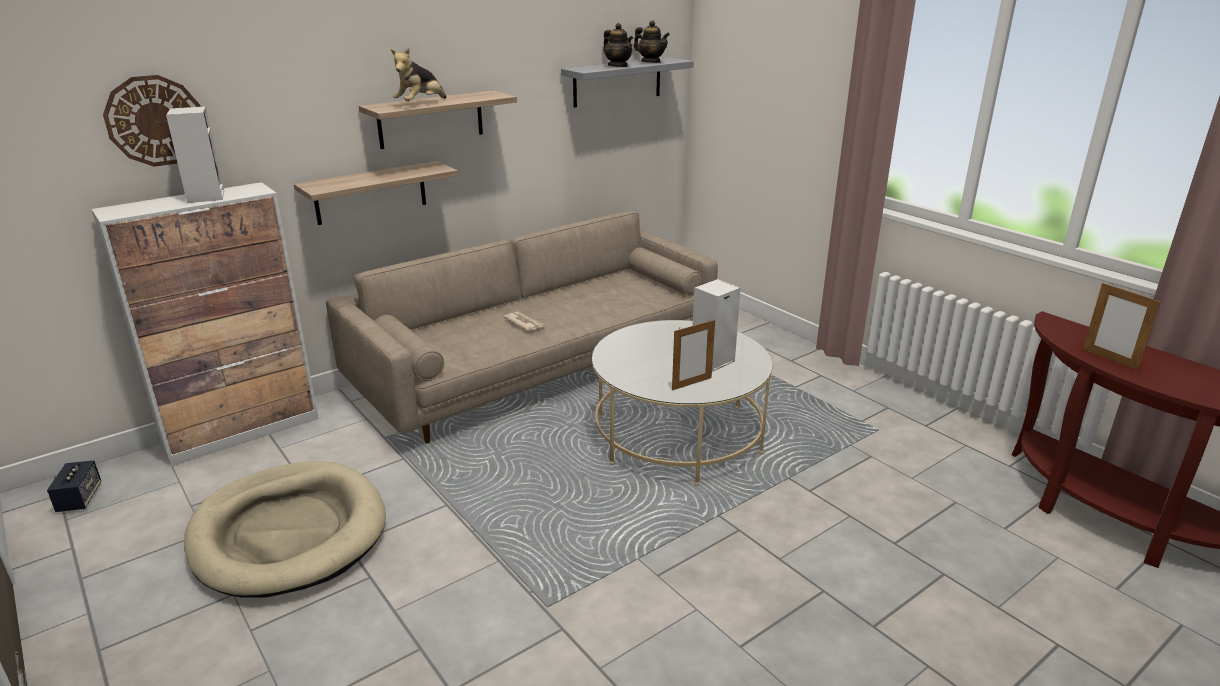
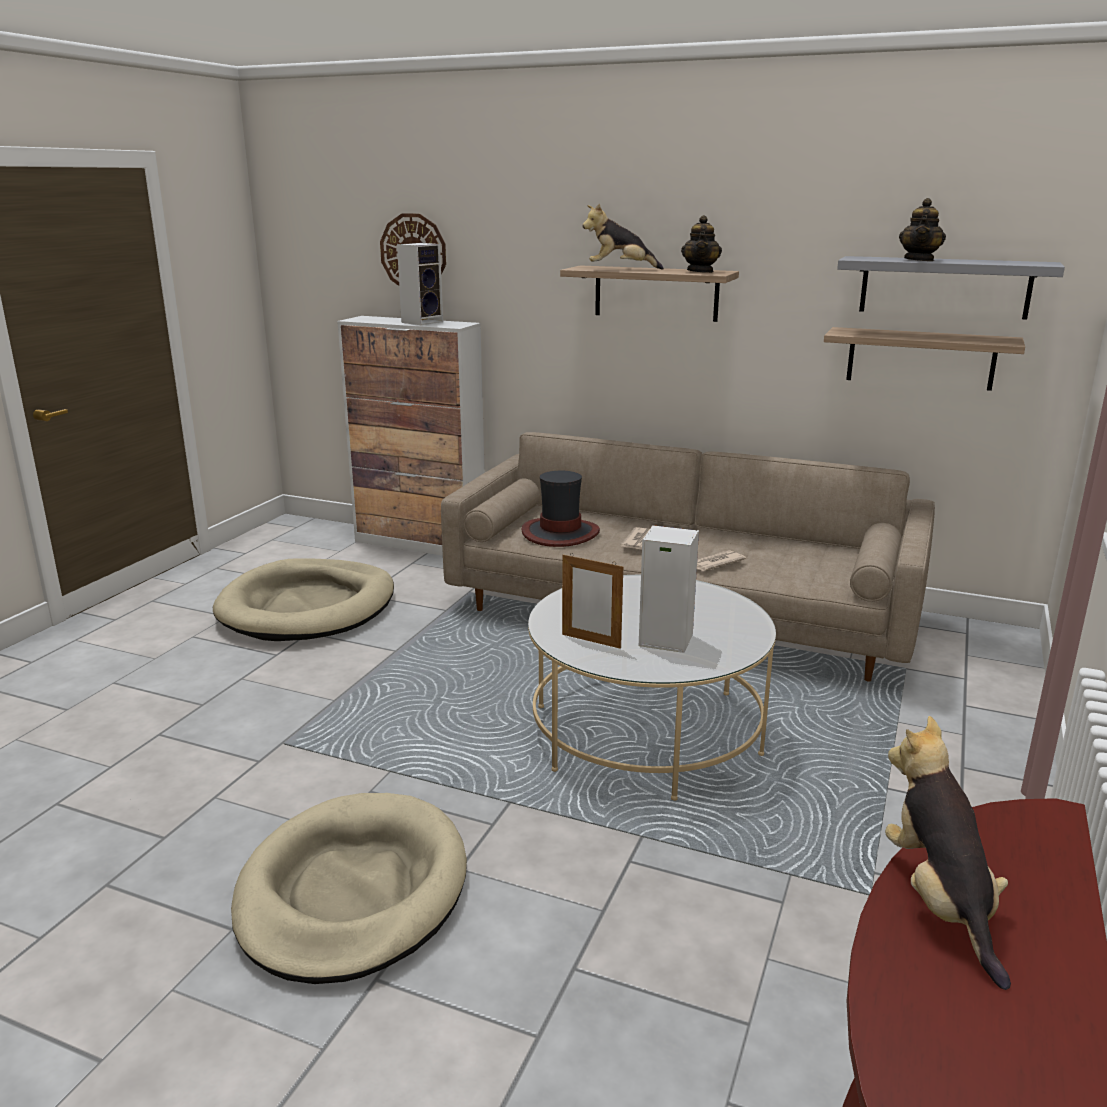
camera: 60 degrees right, 5 degrees down
(80, 499) = (296, 534): speaker -> none
(371, 193) = (579, 359): shelf -> shelf (920, 358)
(466, 344) = (560, 533): none -> hat
(592, 314) = (714, 563): none -> newspaper
(651, 62) = (990, 262): teapot -> teapot (700, 271)
(778, 615) = (352, 892): none -> beige dog bed
(1109, 359) = (940, 901): picture frame -> plush toy

